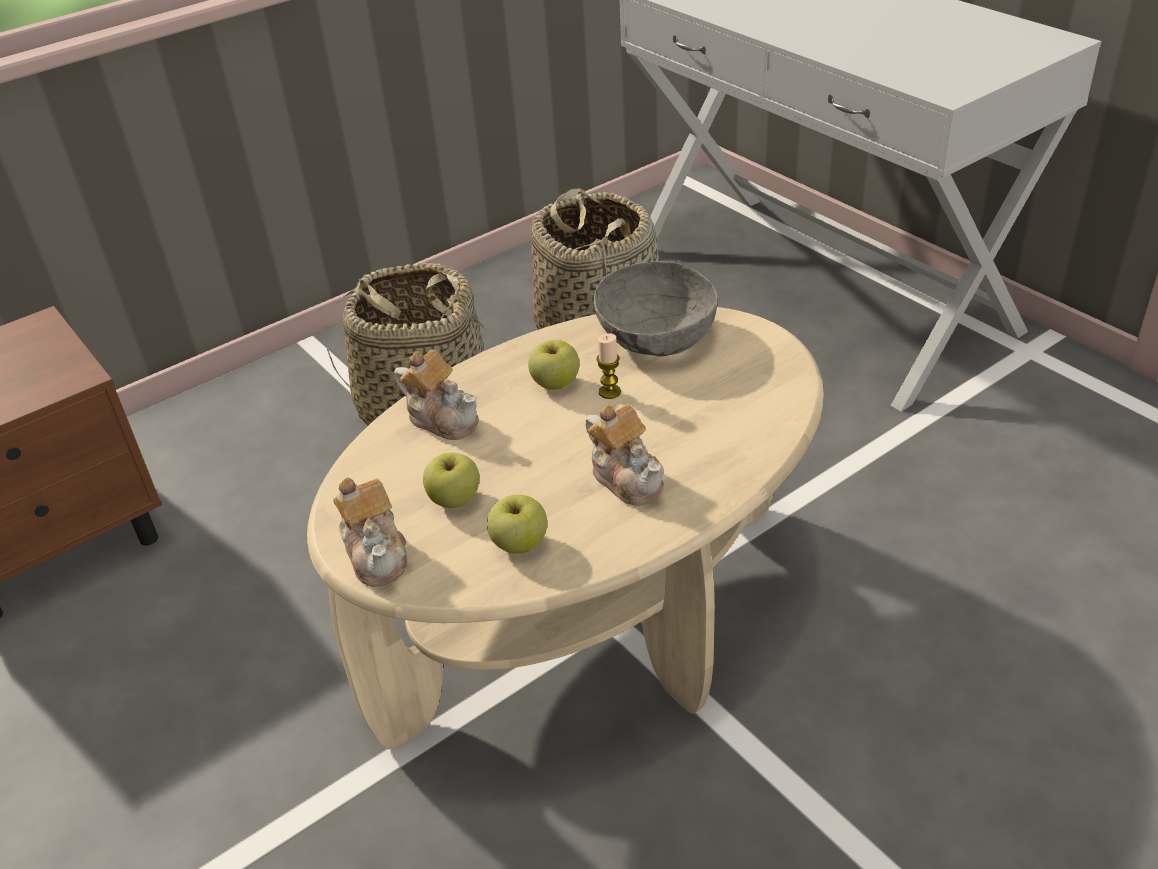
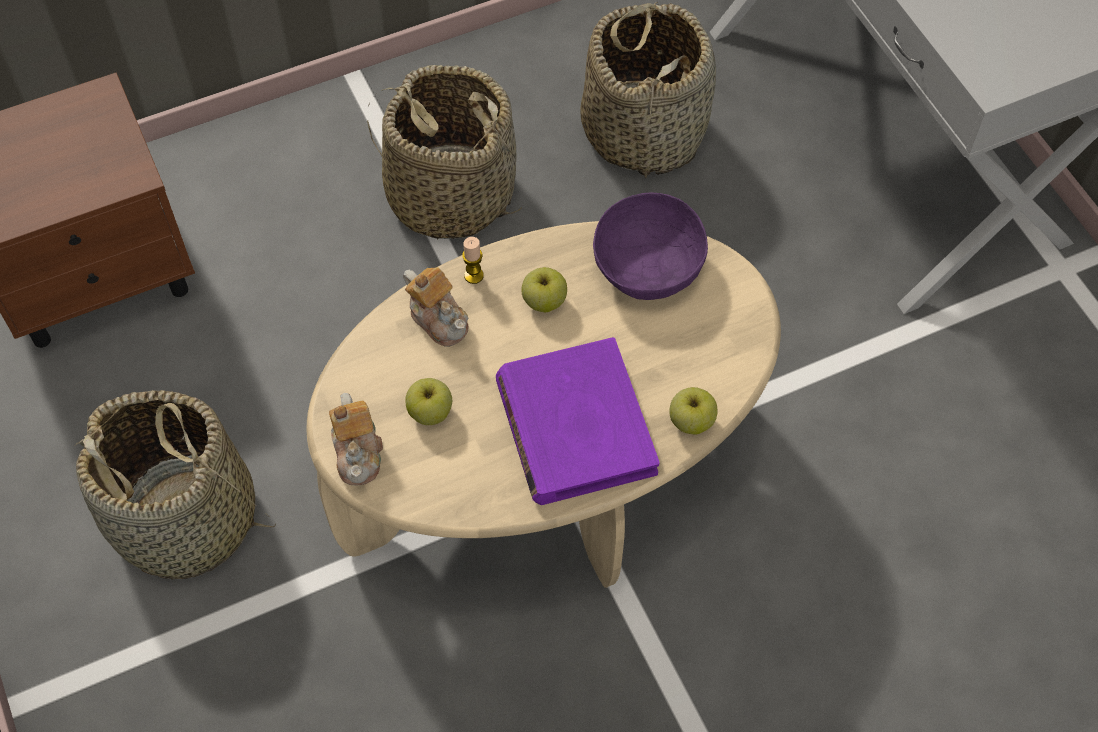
camera: 10 degrees right, 20 degrees up
(179, 757) = (187, 520): none -> basket
(519, 543) = (471, 471): apple -> apple (691, 421)
(609, 392) = (588, 324): candle -> candle (474, 275)
(627, 478) = (574, 426): teapot -> purple book
(656, 337) = (648, 267): grey bowl -> purple bowl

